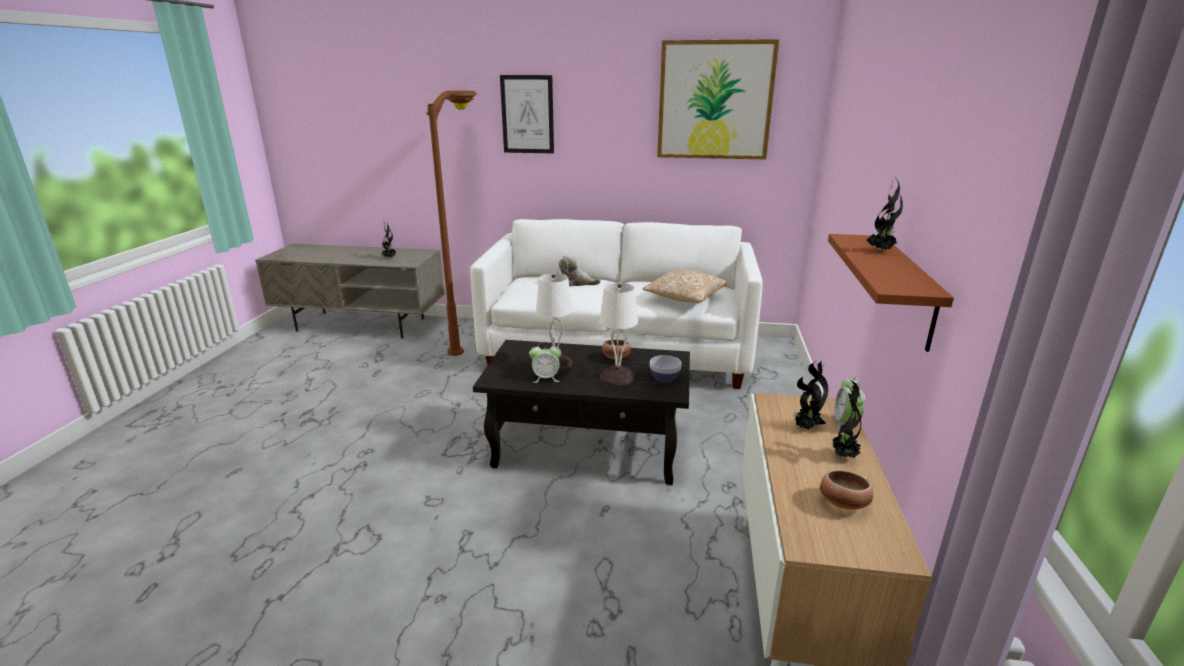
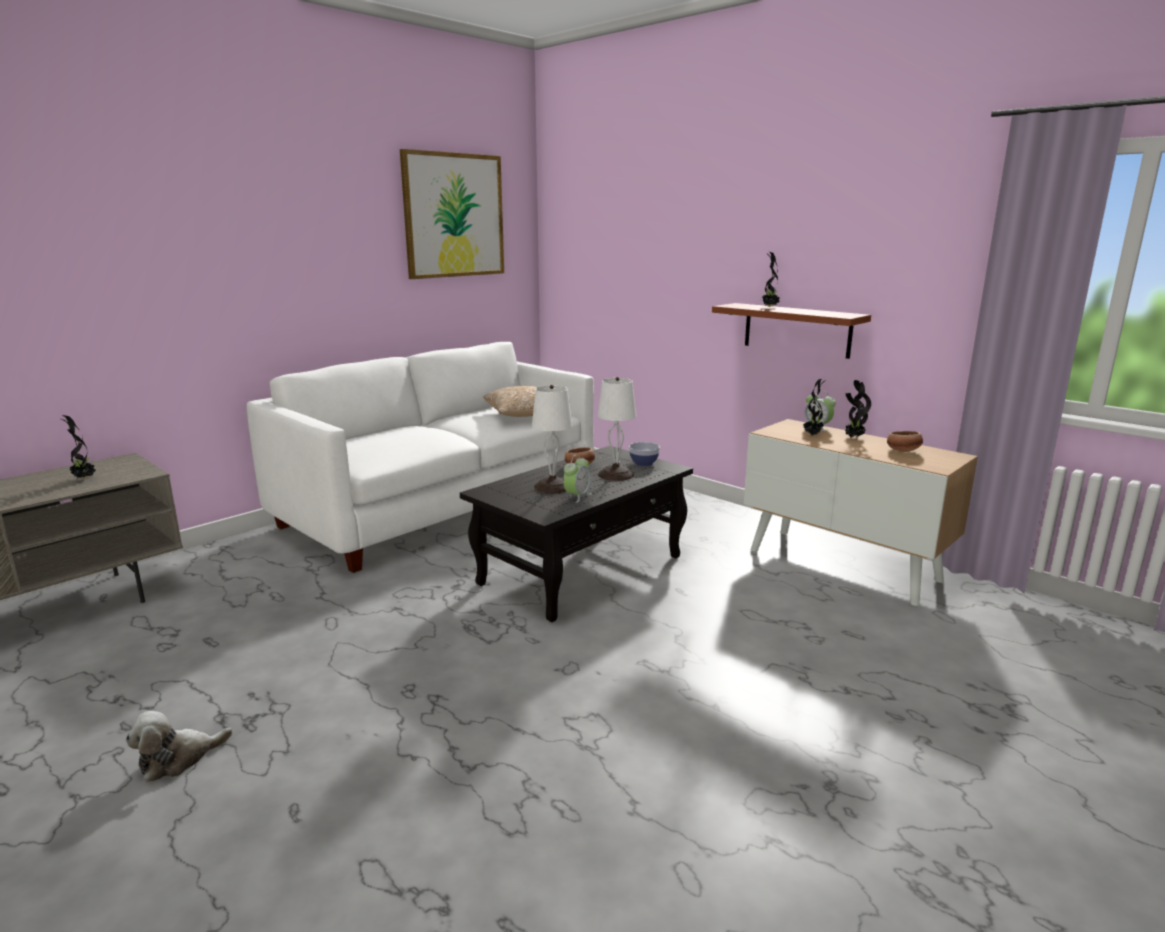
camera: 55 degrees left, 5 degrees down
(472, 333) = (236, 556): brown floor lamp -> none
(527, 114) = (252, 235): picture -> none
(576, 283) = (403, 432): plush toy -> plush toy (178, 759)

